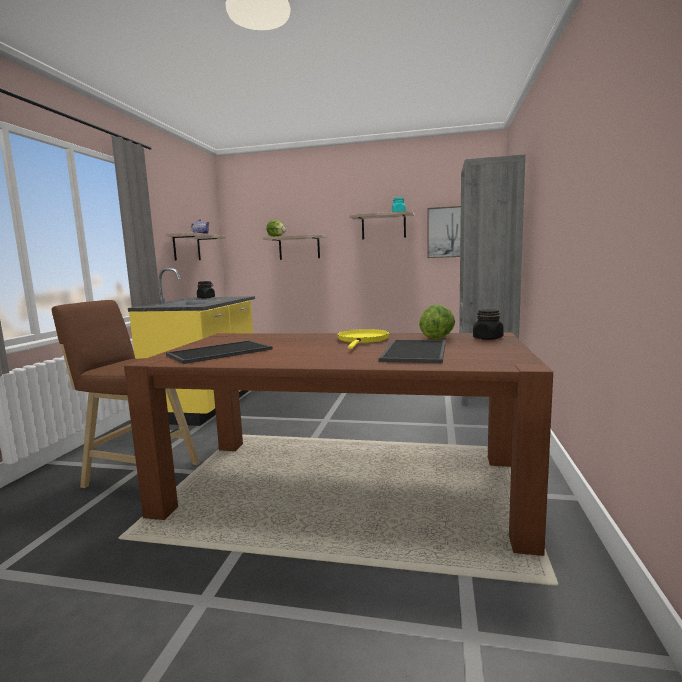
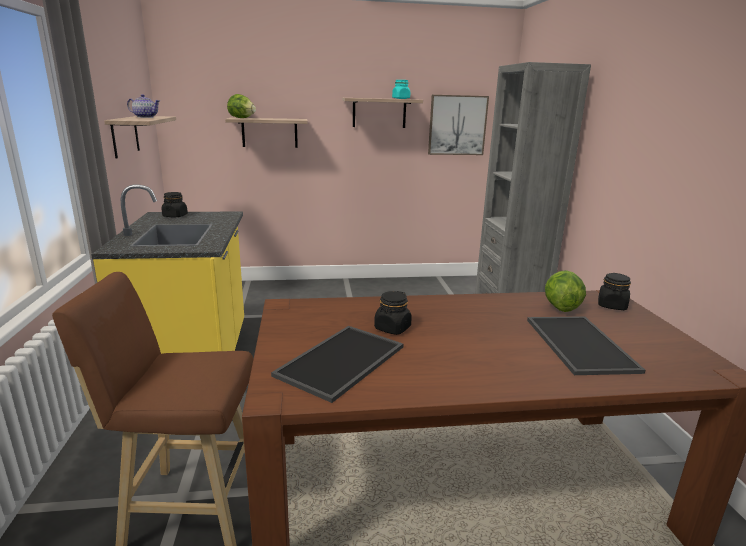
camera: 20 degrees left, 10 degrees up
(280, 343) = (392, 328): none -> black jar
(363, 340) = (484, 315): yellow frying pan -> none

